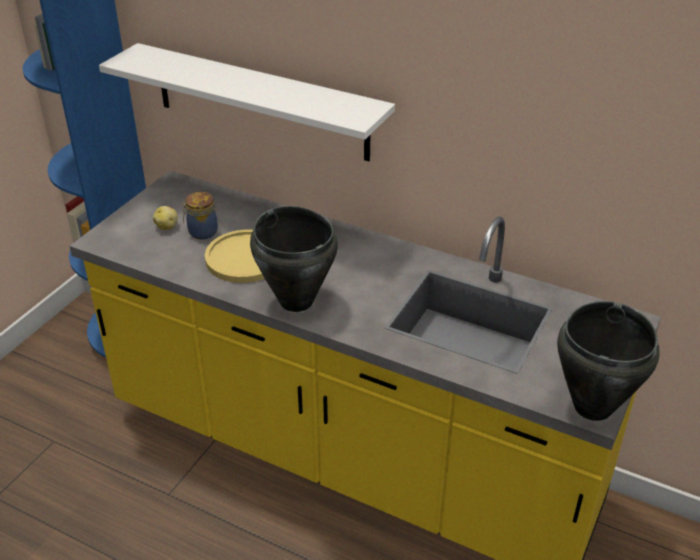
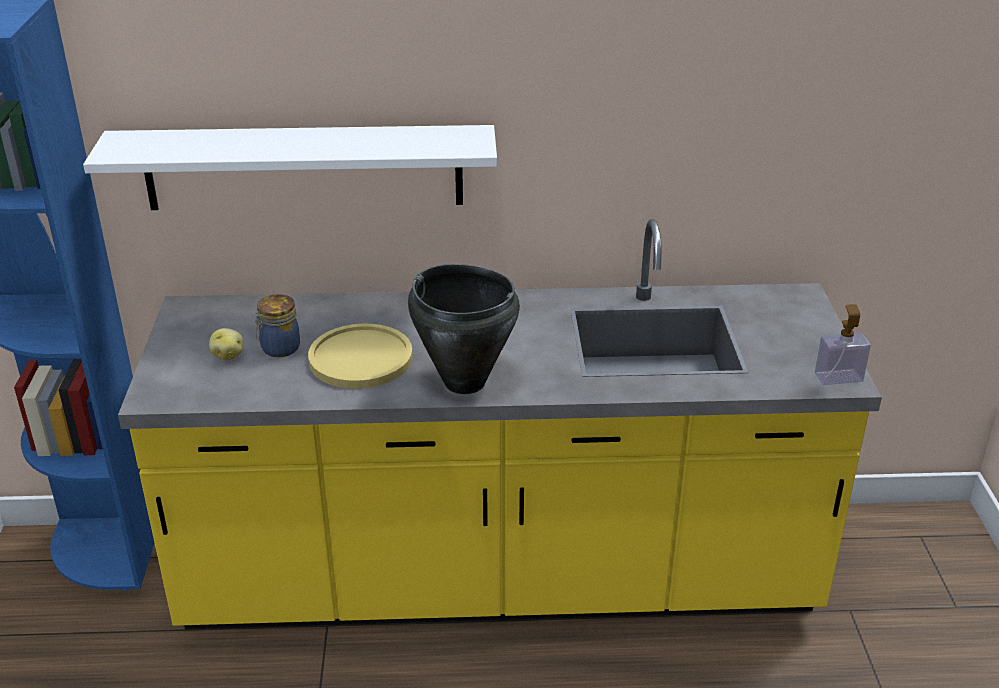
camera: 30 degrees left, 5 degrees down
(591, 407) = (838, 377): black cooking pot -> soap dispenser

